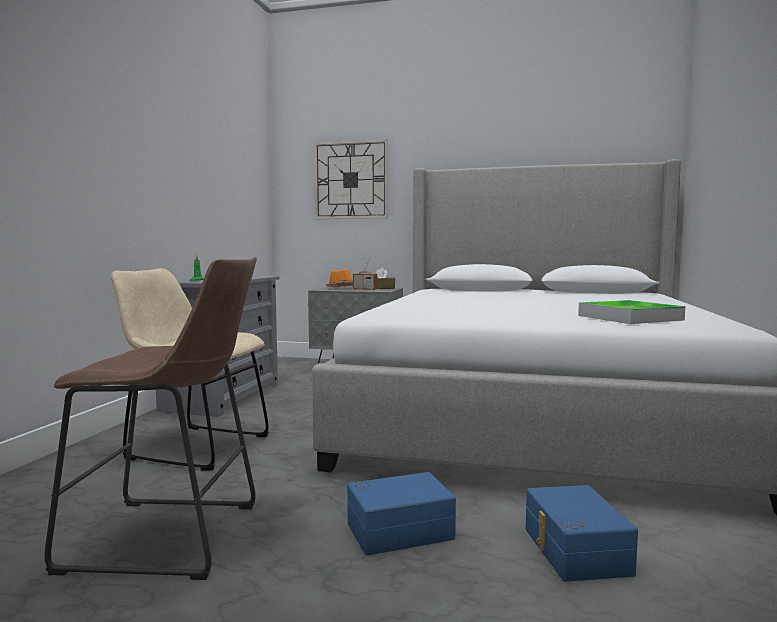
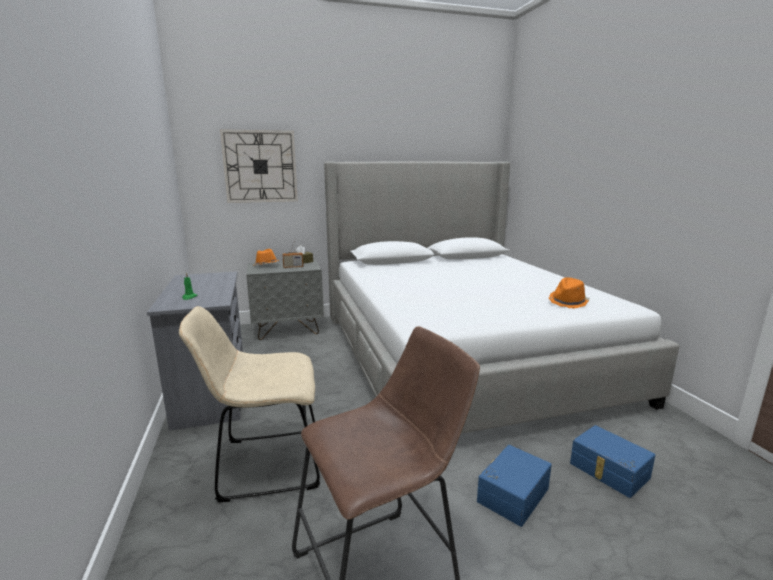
camera: 30 degrees left, 10 degrees up
(629, 318) = (568, 302): tray -> orange hat

